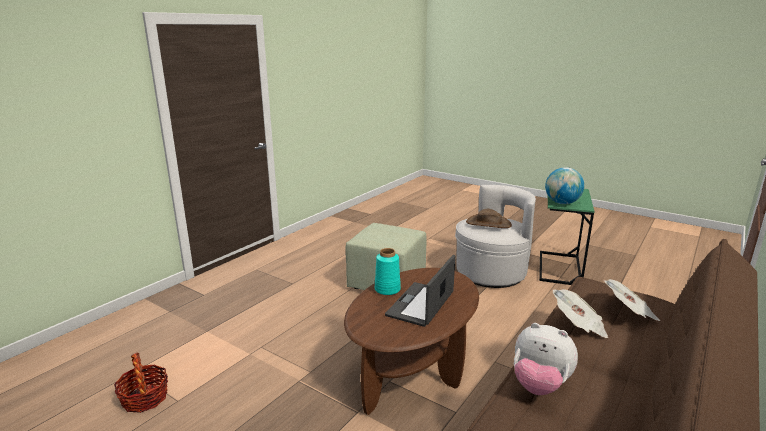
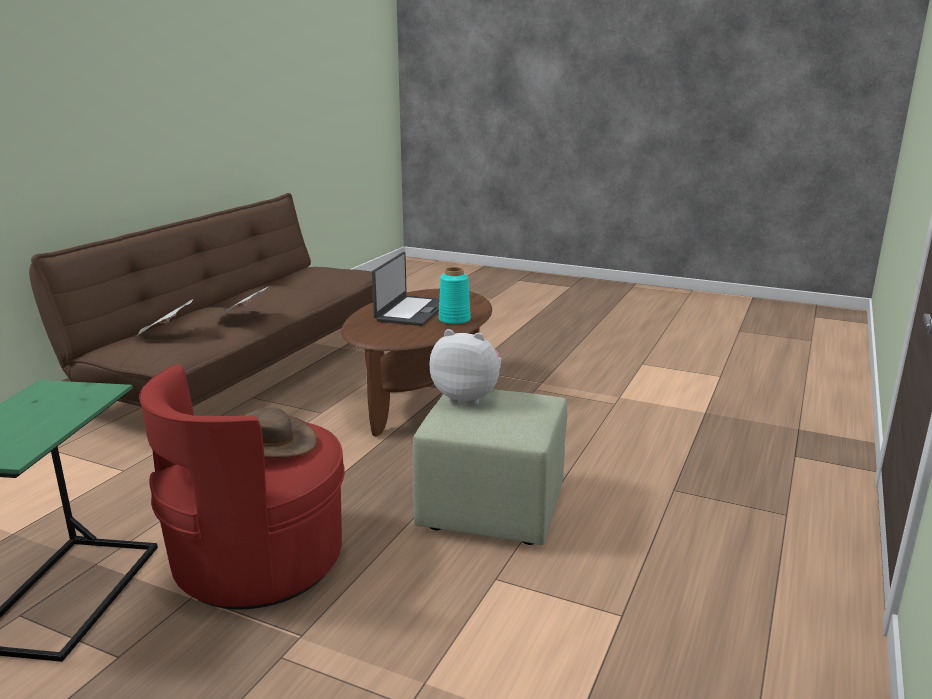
camera: 170 degrees right, 0 degrees up
(145, 398) = (674, 363): basket -> none
(490, 273) = (260, 560): white armchair -> red armchair
(539, 385) = (314, 289): plush toy -> plush toy (467, 397)
(562, 203) = (82, 395): globe -> none

